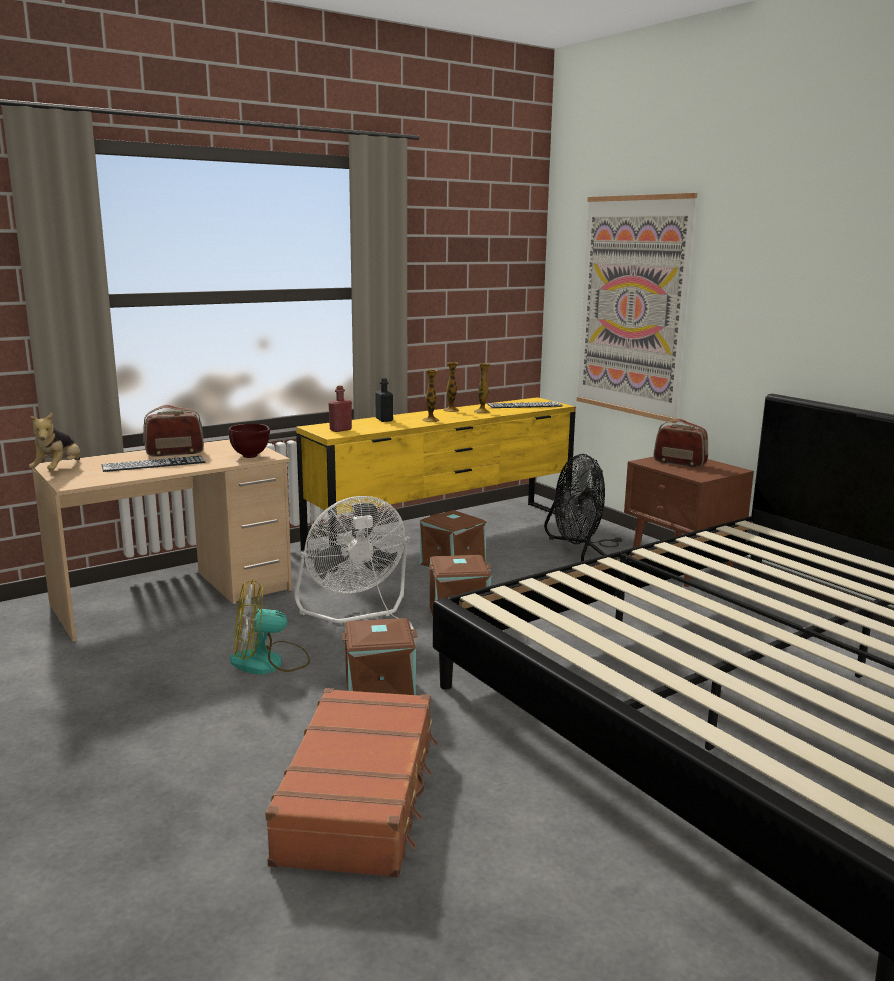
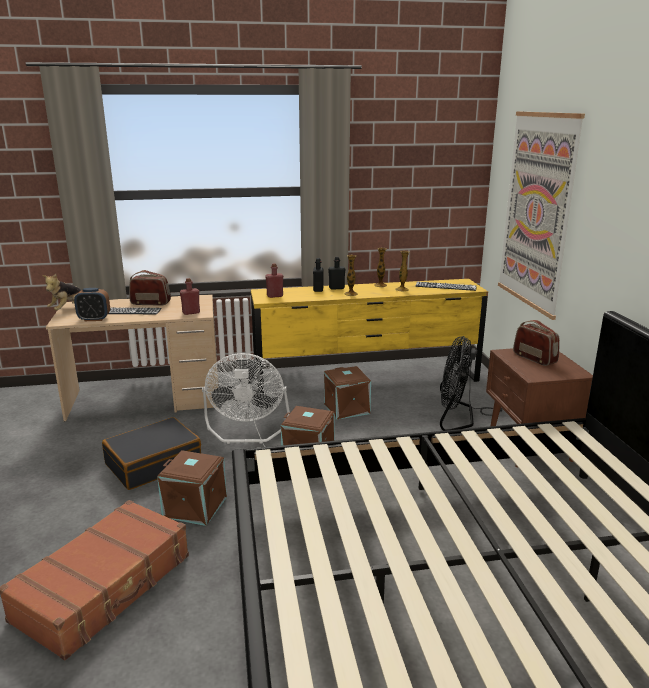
camera: 25 degrees right, 5 degrees up
(120, 476) = (94, 319): none -> alarm clock
(251, 456) = (191, 312): brown bowl -> red bottle
(269, 662) = (153, 463): fan -> black suitcase
(404, 416) = (336, 288): none -> black bottle

